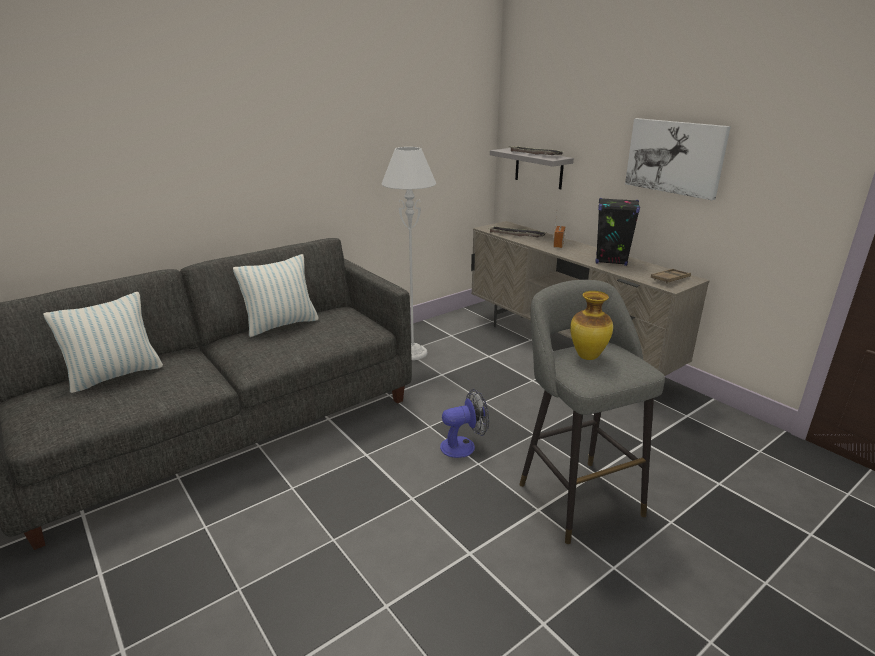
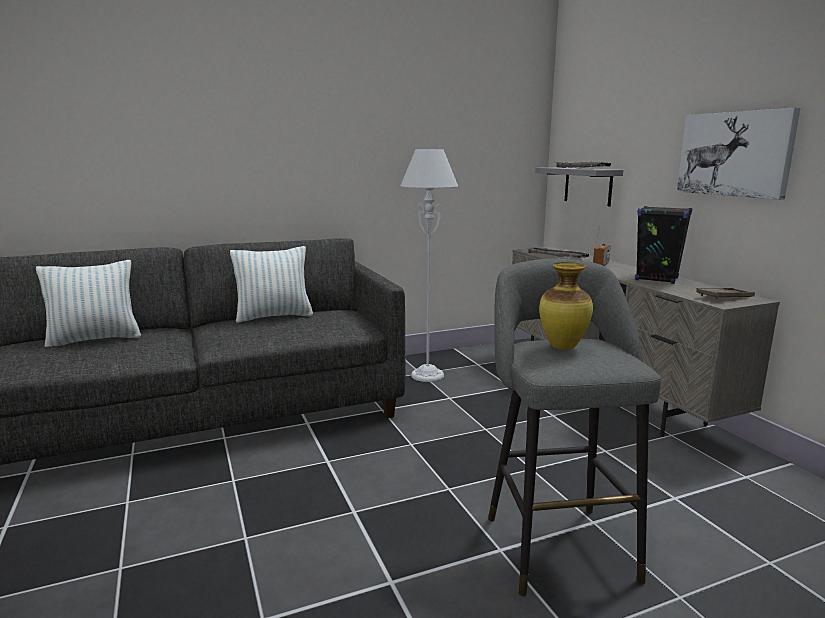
camera: 15 degrees right, 10 degrees down
(464, 446) = (440, 468): fan -> none

